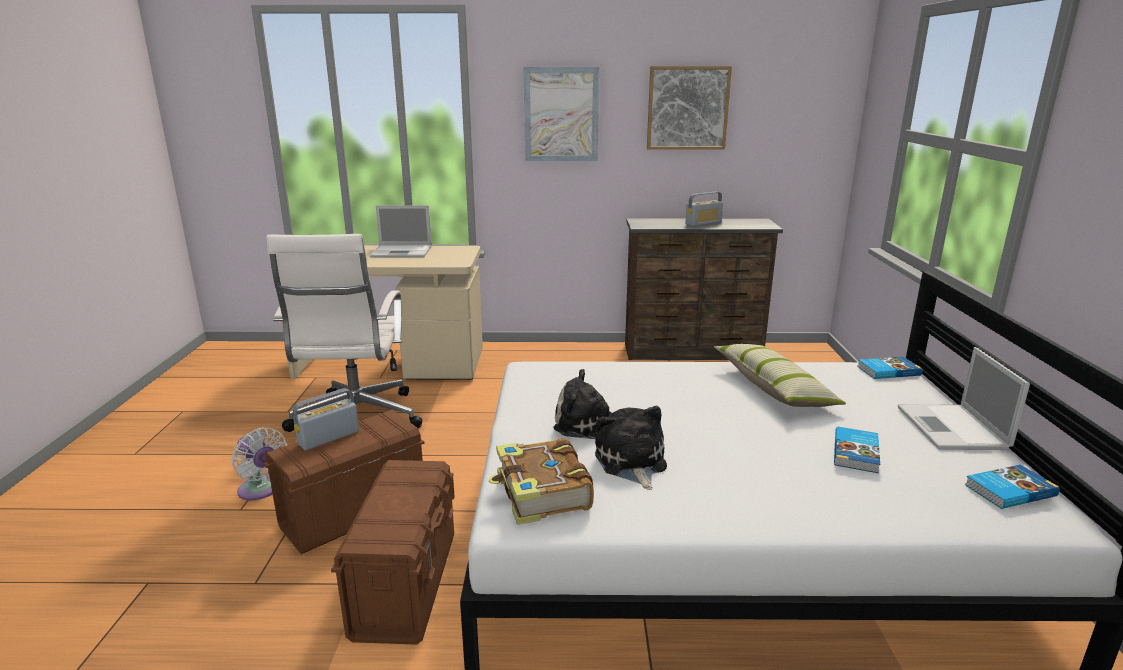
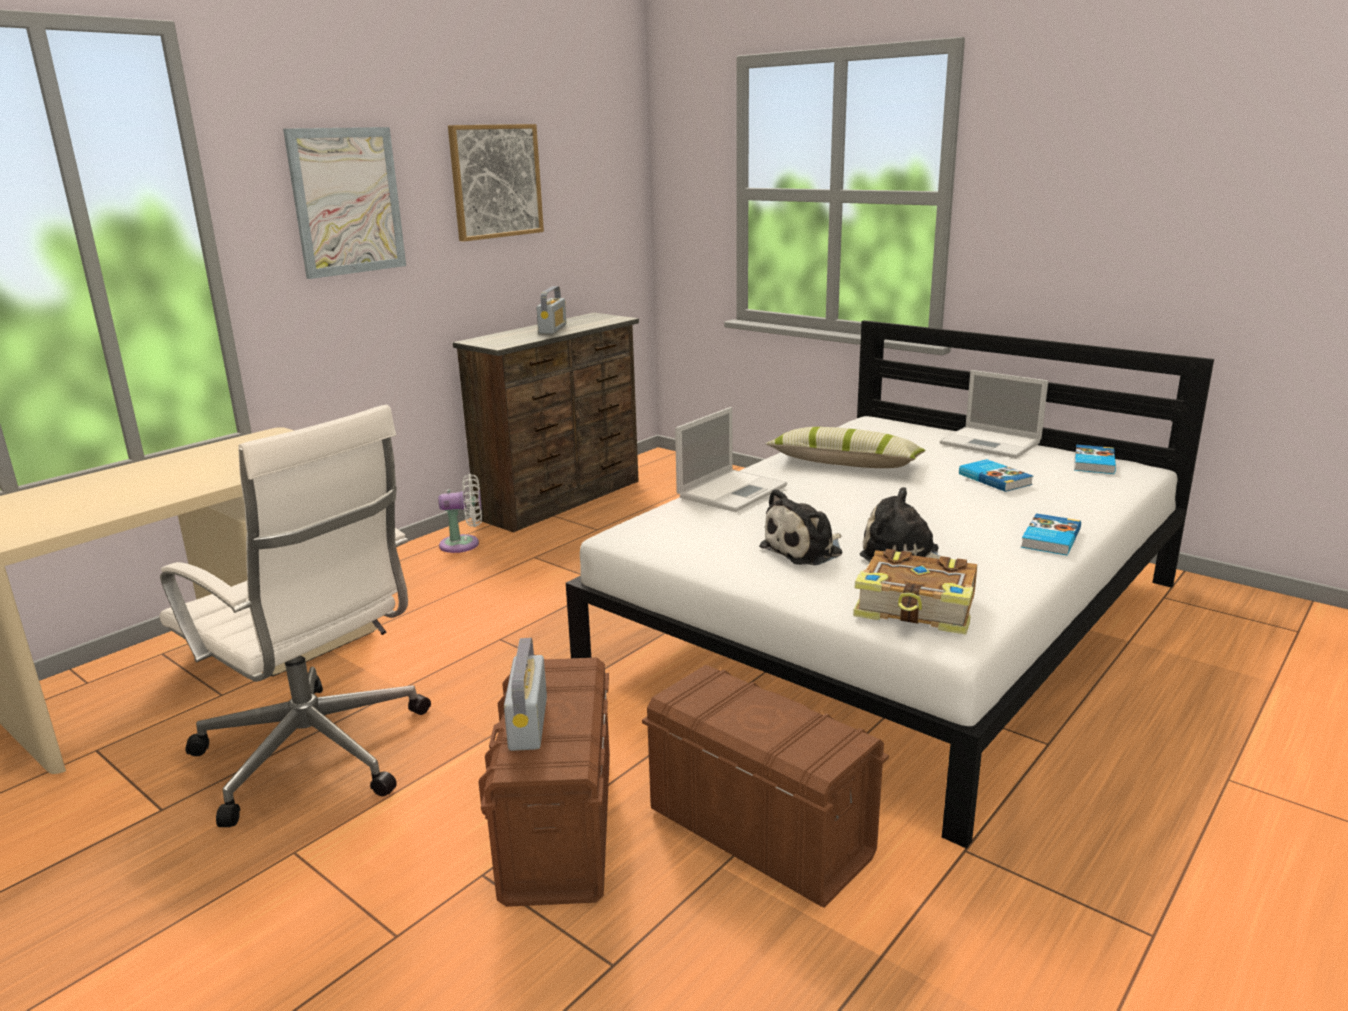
camera: 50 degrees left, 0 degrees up
(261, 490) = (373, 900): white fan -> white fan (464, 544)
(403, 252) = (182, 465): laptop -> laptop (733, 490)
(887, 370) = (874, 423): book -> book (1049, 538)

